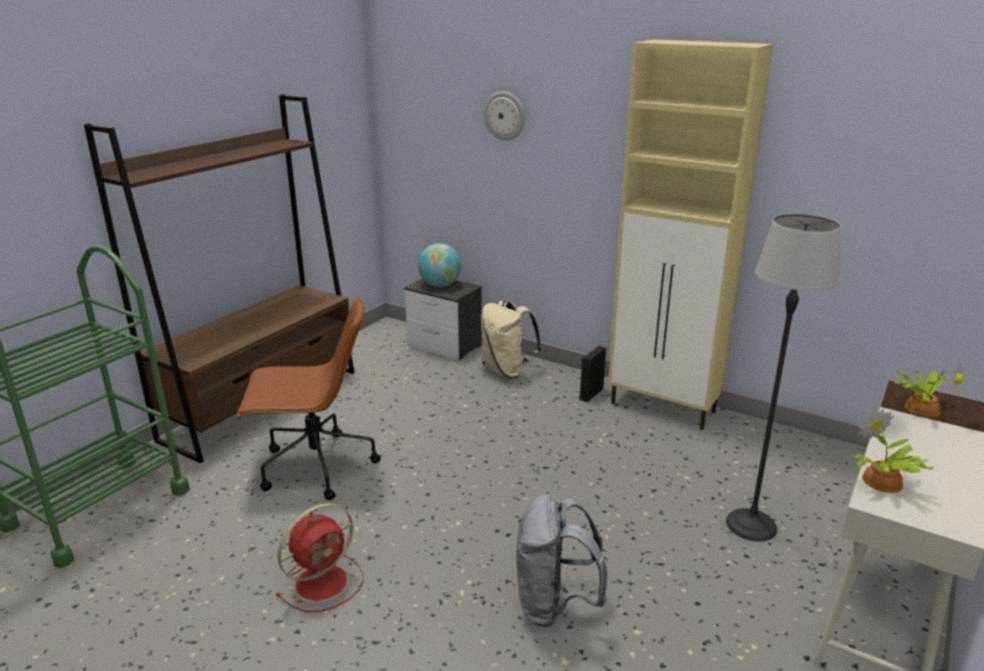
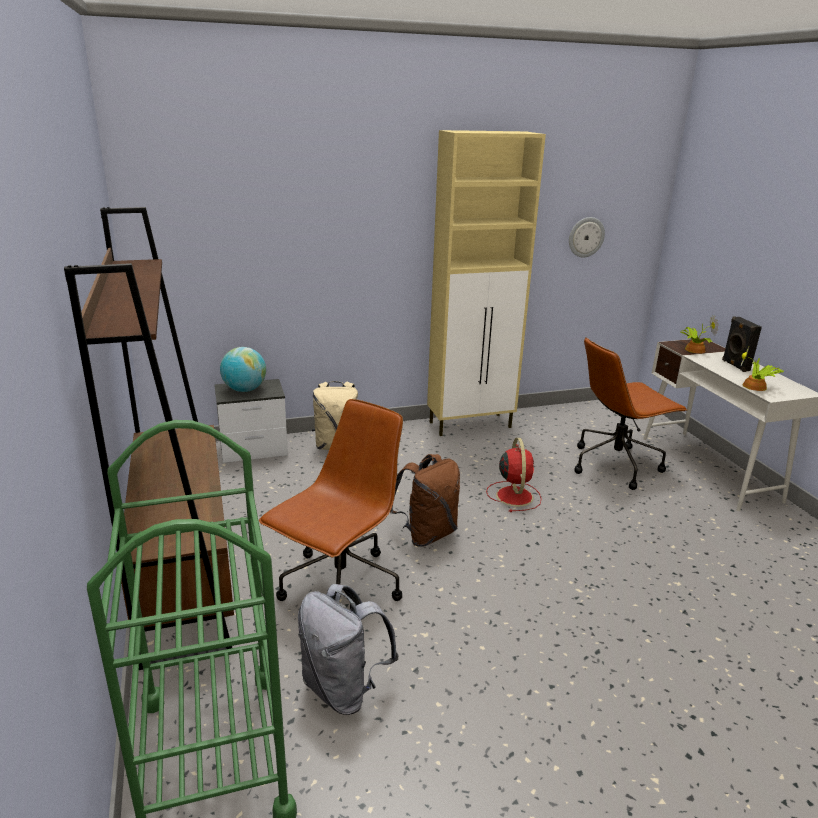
camera: 50 degrees left, 0 degrees up
(323, 581) = (503, 647): red fan -> red fan (514, 495)
(438, 470) = (426, 534): none -> brown backpack
(505, 115) = (293, 207): wall clock -> wall clock (586, 237)
(554, 605) = (625, 561): grey backpack -> grey backpack (343, 689)
(590, 394) = (418, 436): black speaker -> black speaker (734, 365)
(751, 524) = (616, 465): floor lamp -> brown office chair

